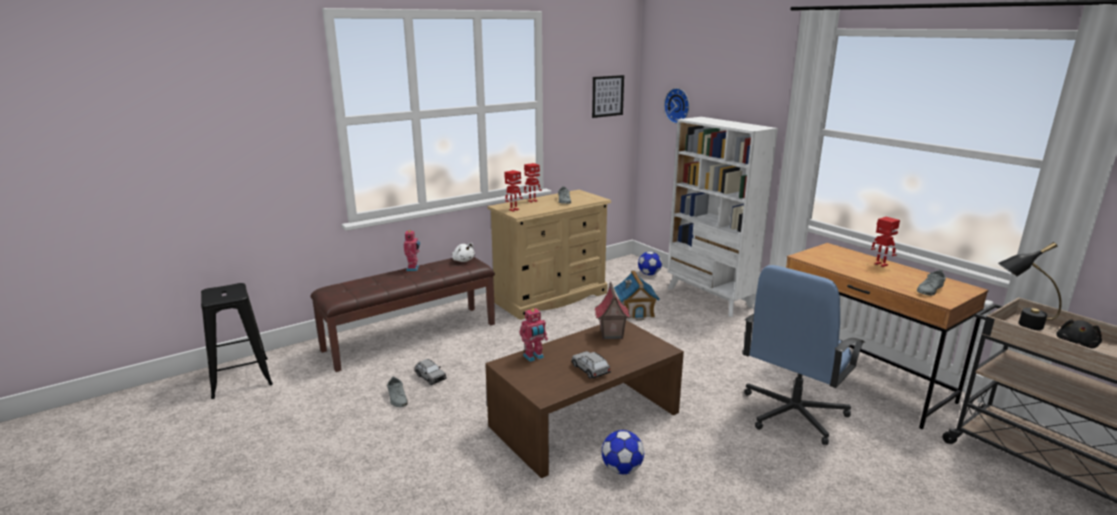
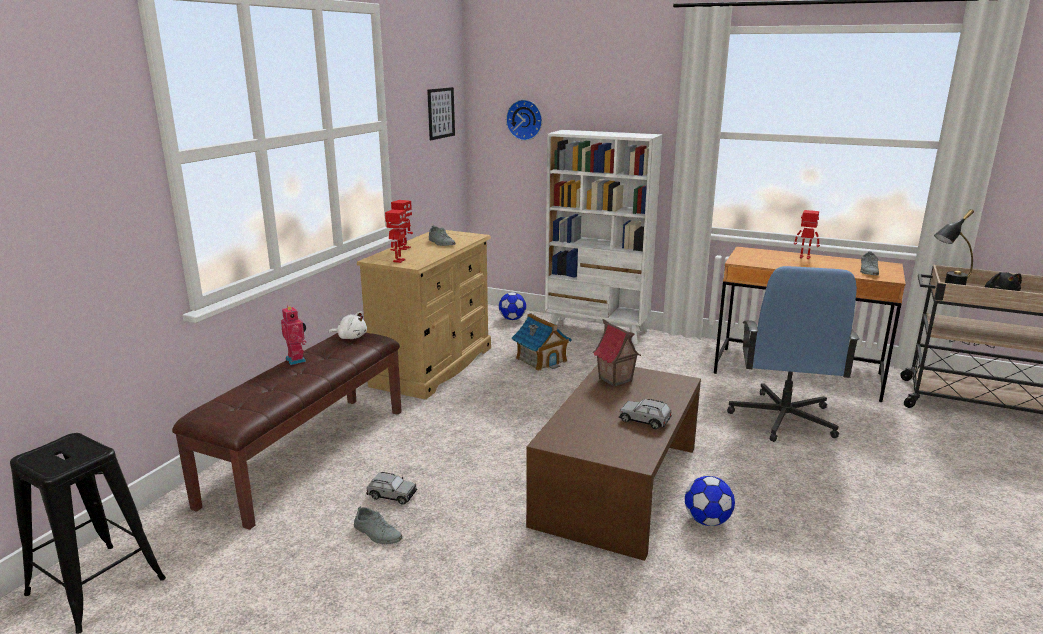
camera: 30 degrees left, 0 degrees up
(534, 357) = (571, 424): toy robot -> none

